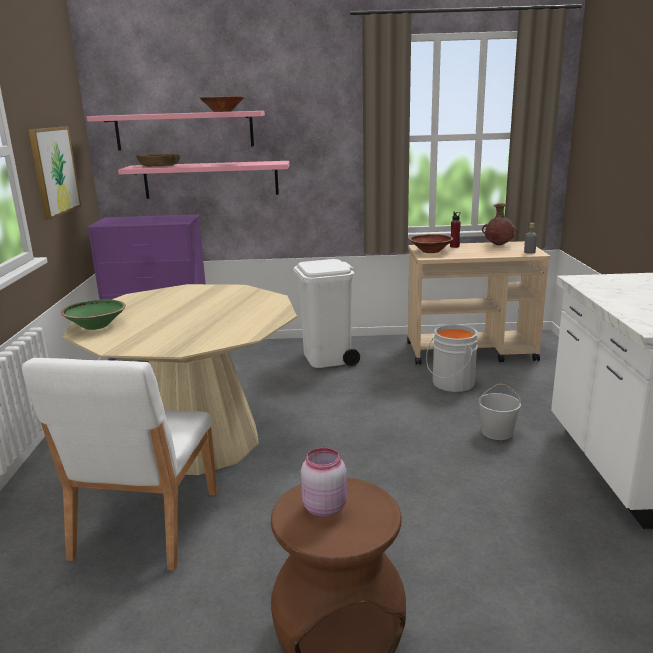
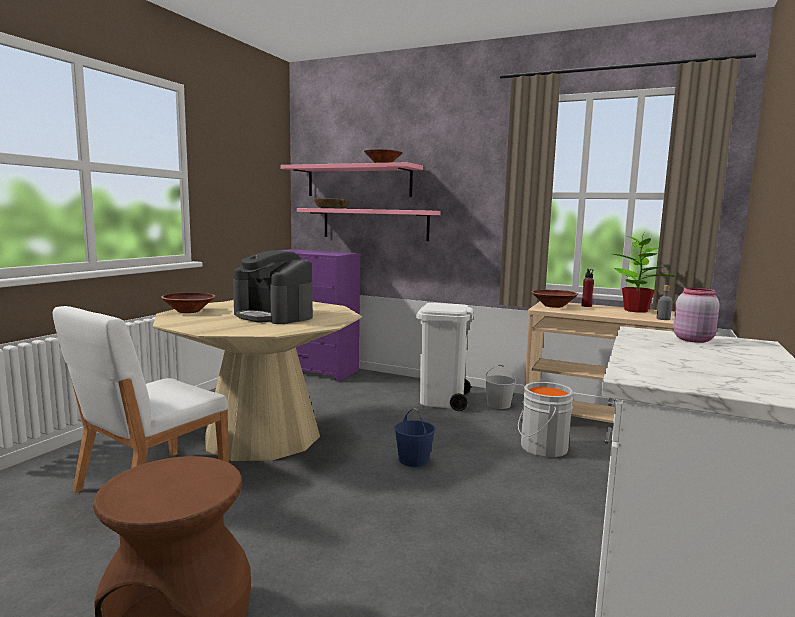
camera: 25 degrees right, 10 degrees down
(54, 171) = (237, 201): picture -> none
(96, 325) = (188, 311): green bowl -> brown bowl
(203, 313) = (274, 316): none -> coffee machine
(324, 507) = (172, 478): pink jar -> pink jar (692, 339)
(365, 424) = (414, 460): none -> blue bucket
(497, 432) = (543, 503): white bucket -> white bucket (499, 404)
(498, 245) = (636, 310): brown vase -> potted plant

